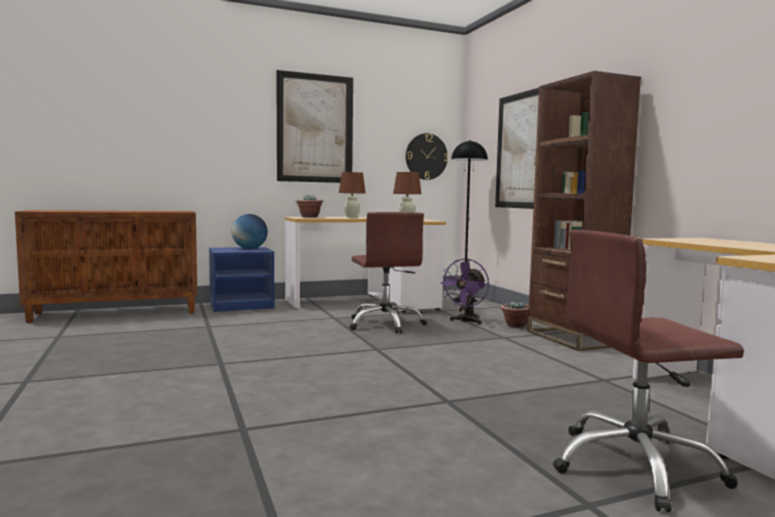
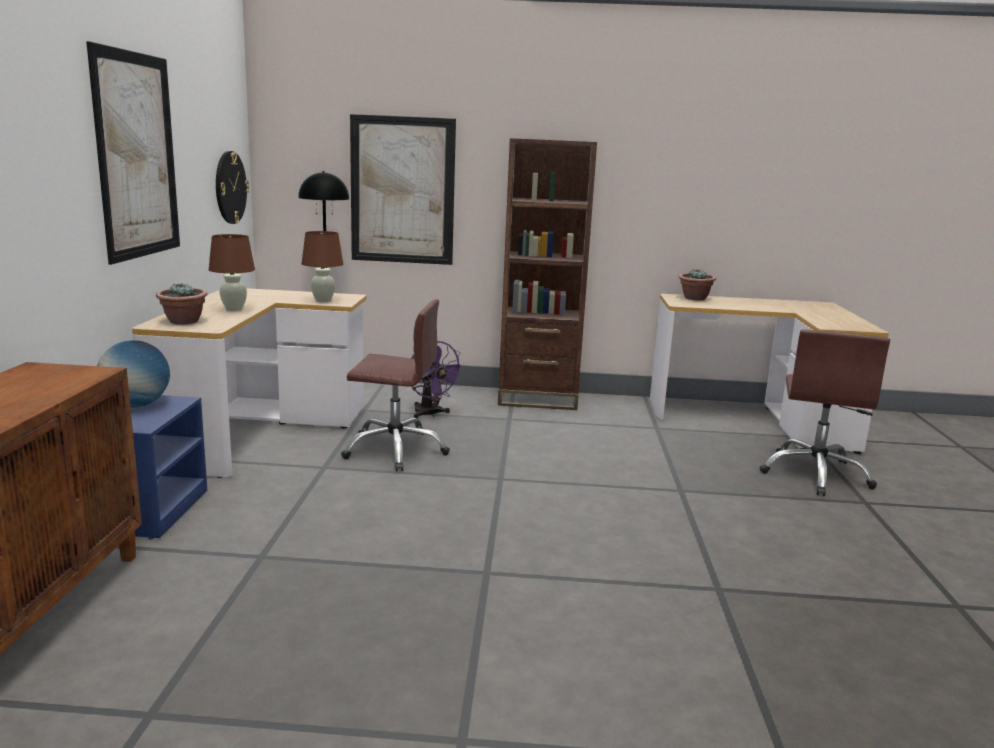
camera: 65 degrees left, 10 degrees up
(515, 326) = (471, 402): potted plant -> potted plant (694, 298)

